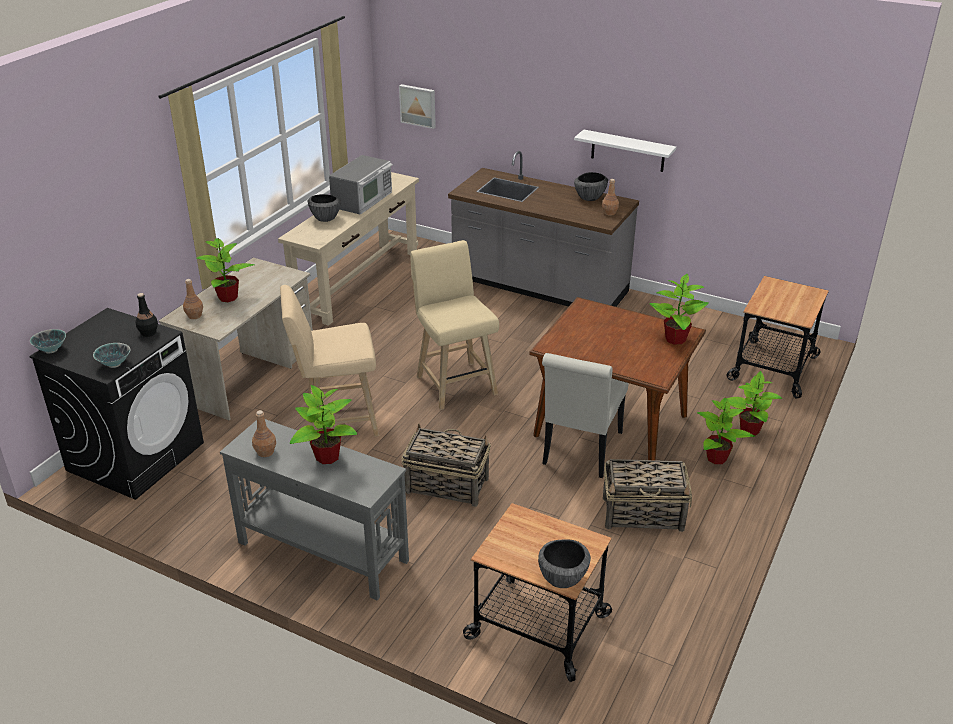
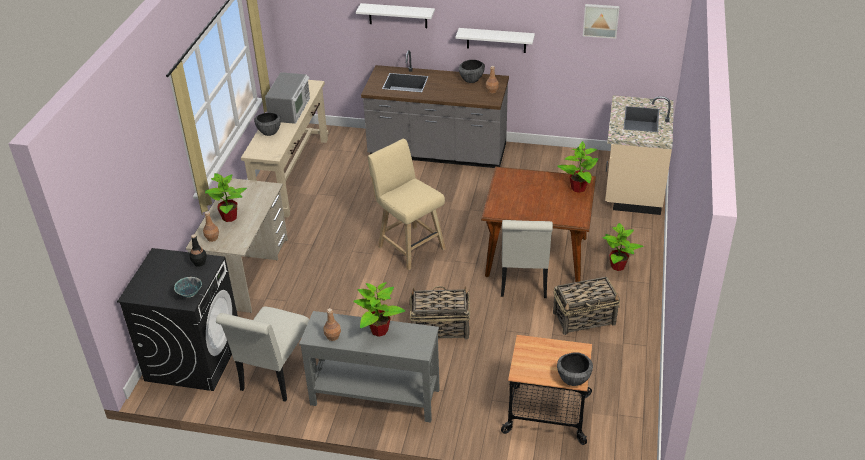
camera: 15 degrees left, 5 degrees up
(51, 350) = (131, 293): bowl -> none
(214, 499) = (274, 377): none -> white chair
(337, 421) = (335, 295): beige stool -> none
(418, 105) = (314, 22): picture -> picture (601, 20)
(512, 106) = (398, 15): none -> white shelf
(749, 430) = (632, 240): potted plant -> none
(774, 368) = (632, 188): cart -> beige counter

